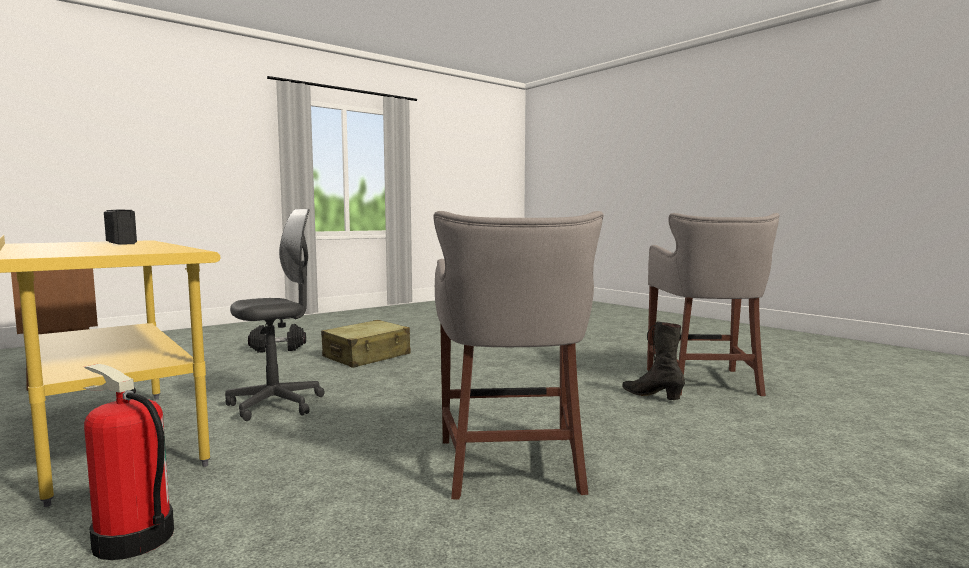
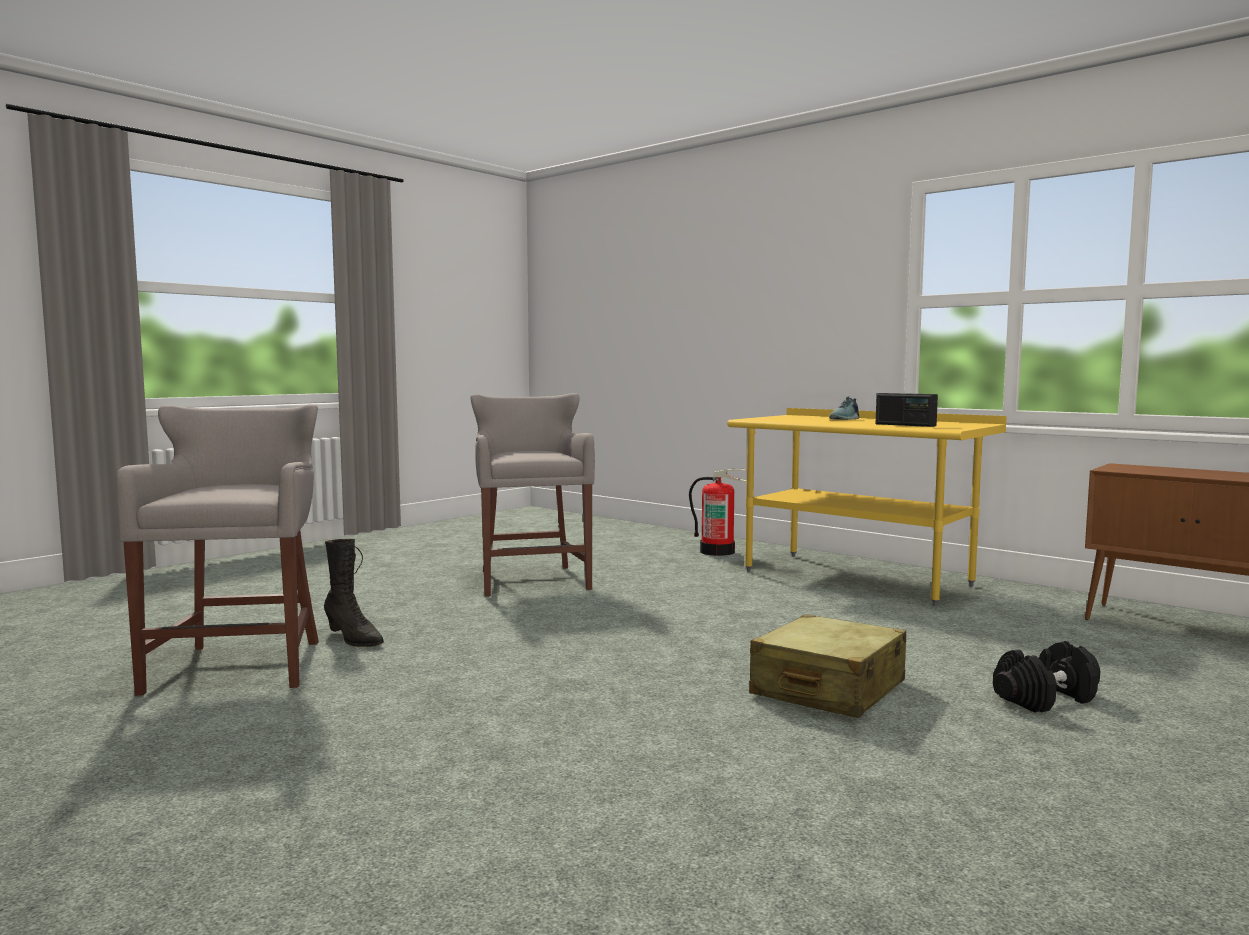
camera: 170 degrees right, 0 degrees up
(67, 249) = (846, 419): none -> shoe
(276, 405) = (791, 606): grey office chair -> none

